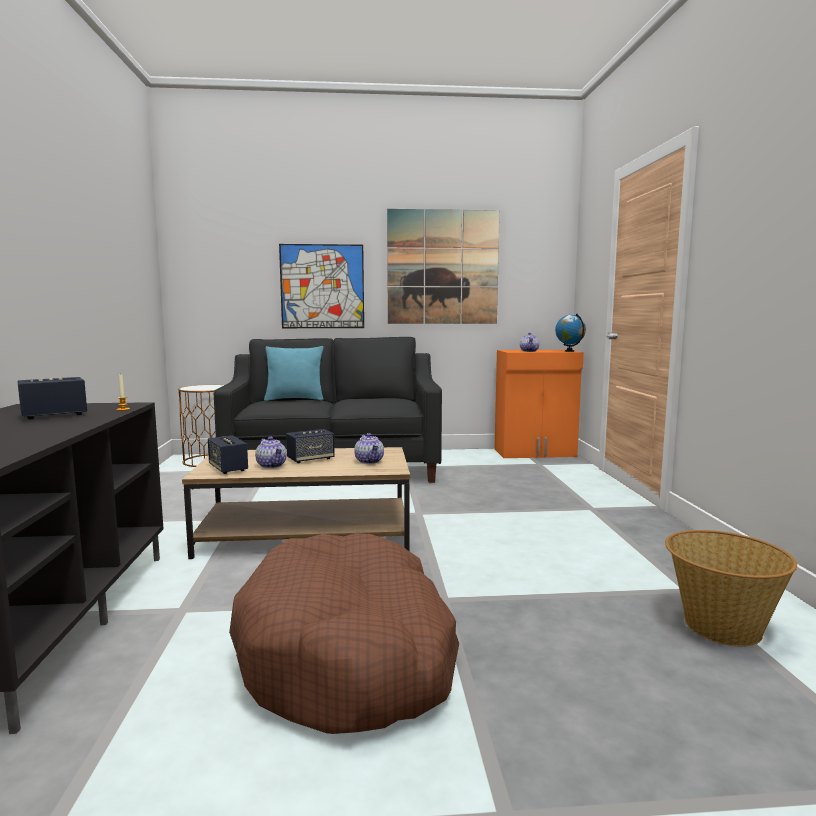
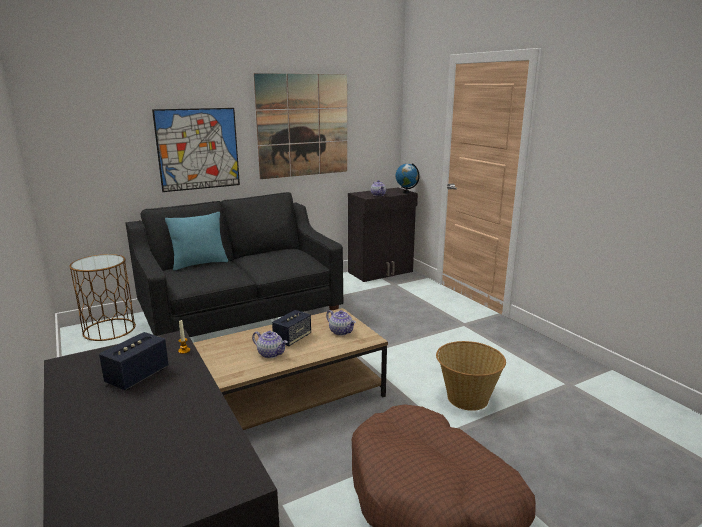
camera: 25 degrees left, 10 degrees up
(228, 468) = (239, 366): speaker -> none
(535, 453) = (381, 272): orange cabinet -> black cabinet
(721, 627) = (605, 408): basket -> basket (466, 398)

